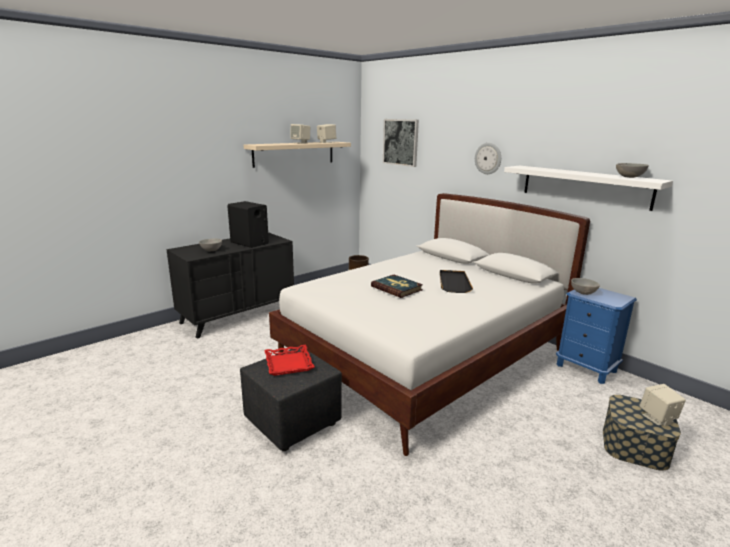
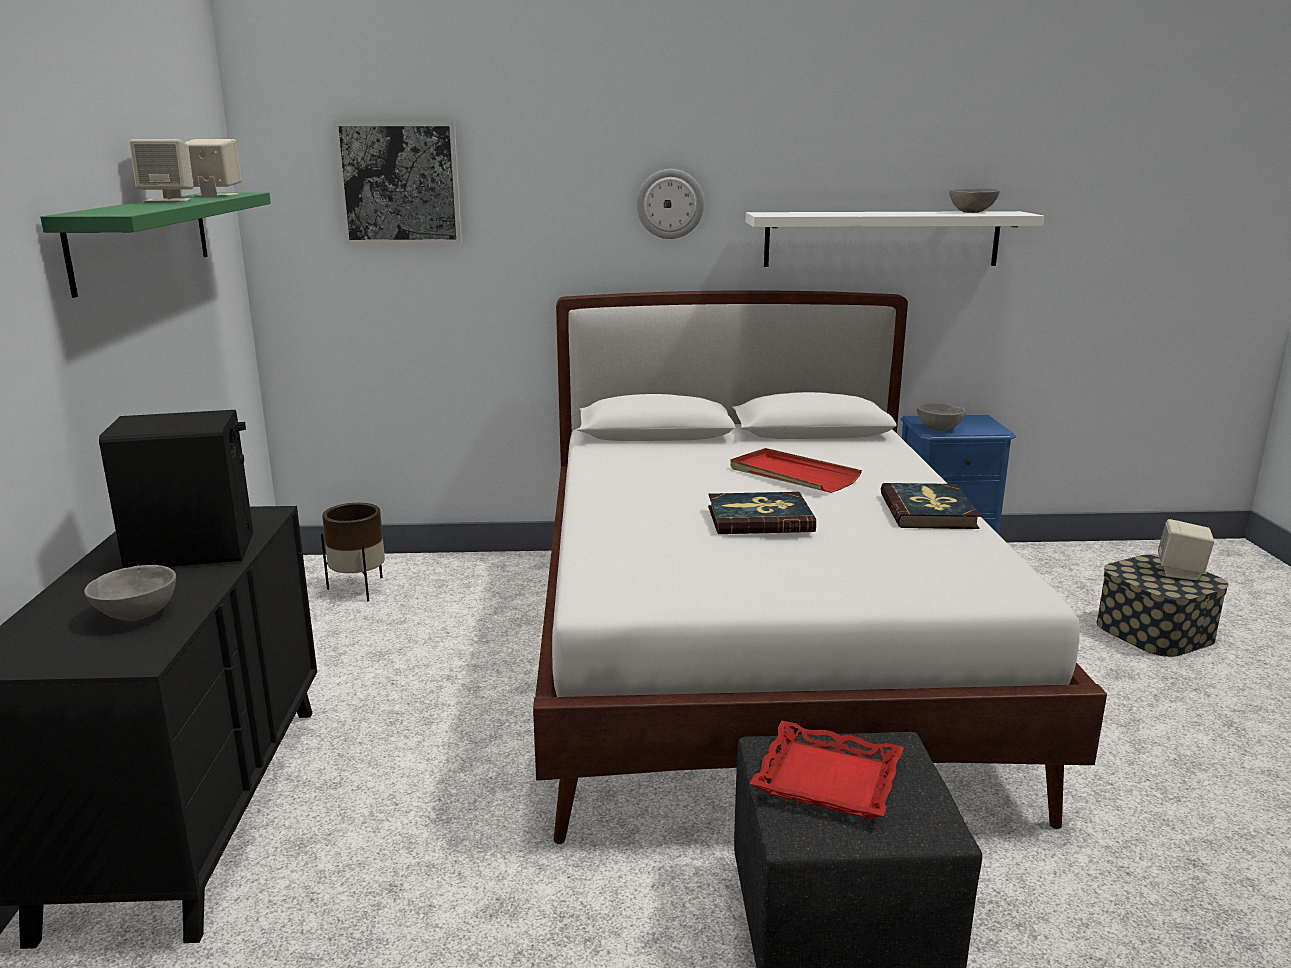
camera: 50 degrees left, 0 degrees up
(294, 153) = (142, 238): beige shelf -> green shelf
(454, 283) = (792, 475): black tray -> red tray
(464, 310) = (928, 511): none -> book

